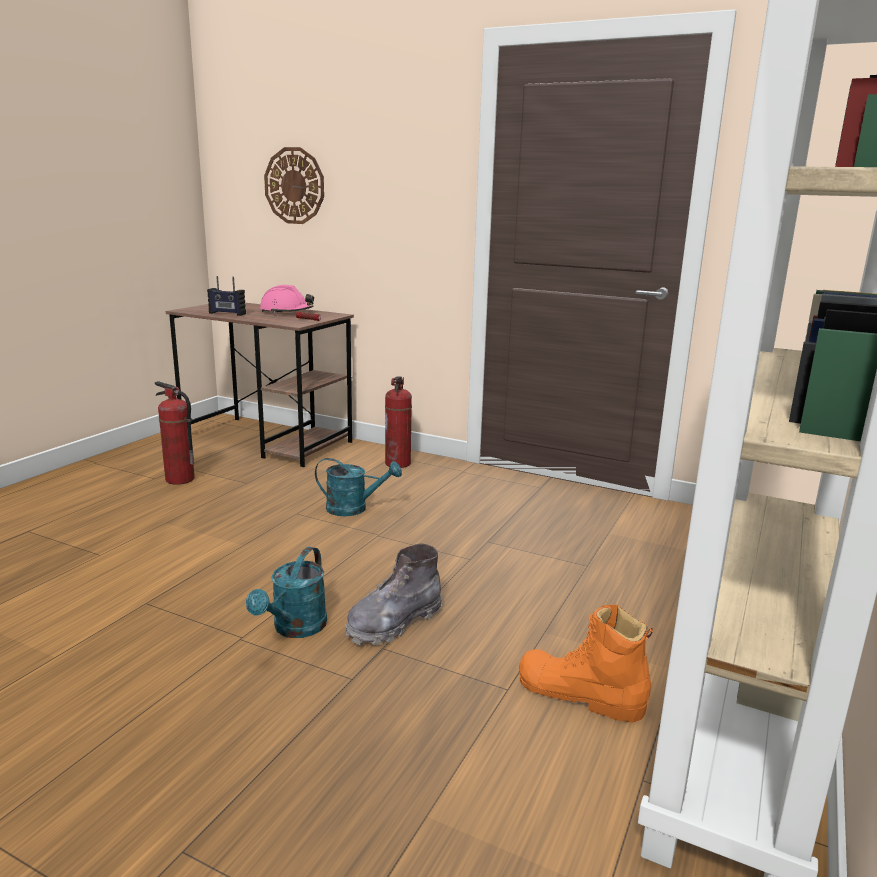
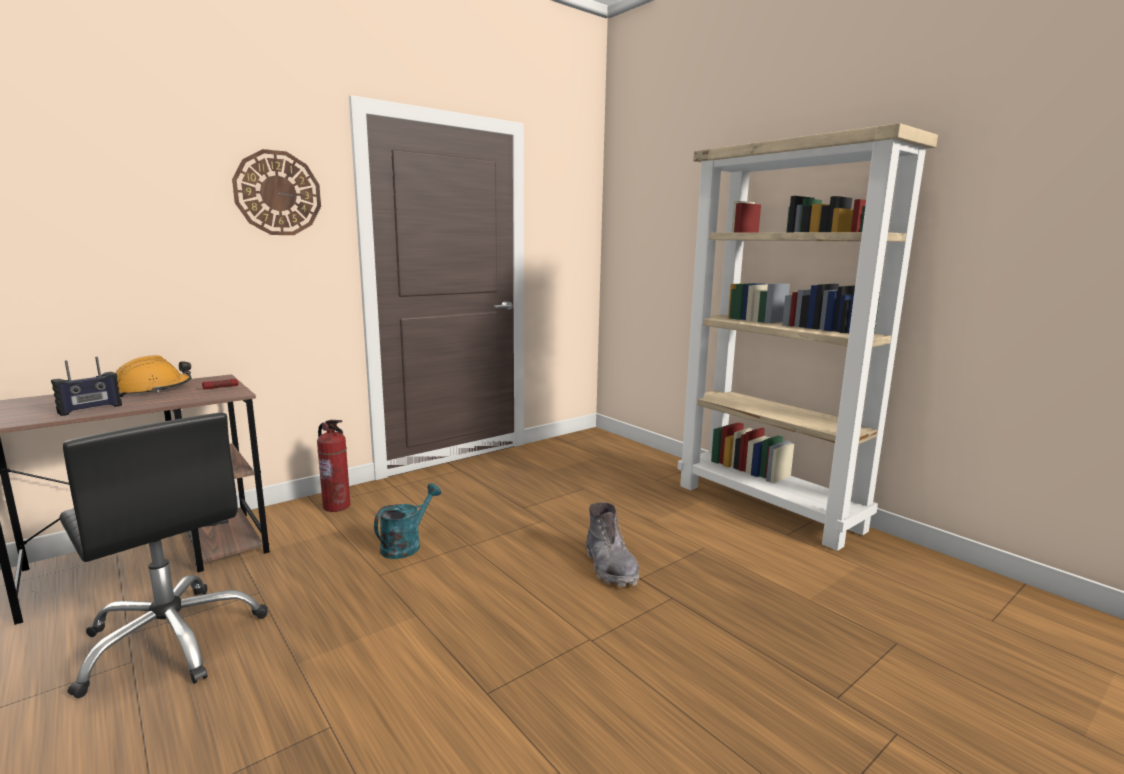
camera: 65 degrees left, 5 degrees down
(179, 479) = (172, 640): fire extinguisher -> black office chair
(286, 312) = (152, 389): pink hard hat -> orange hard hat
(294, 186) = (105, 233): wall clock -> wall clock (278, 193)
(295, 629) = (593, 610): turquoise watering can -> none
(580, 695) = (716, 529): orange boot -> none

